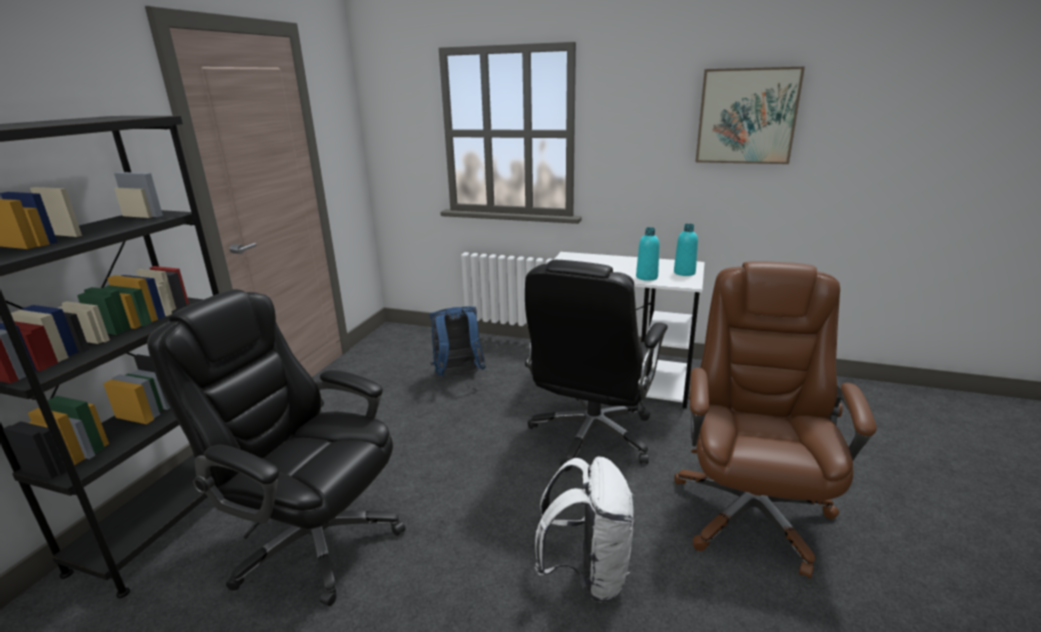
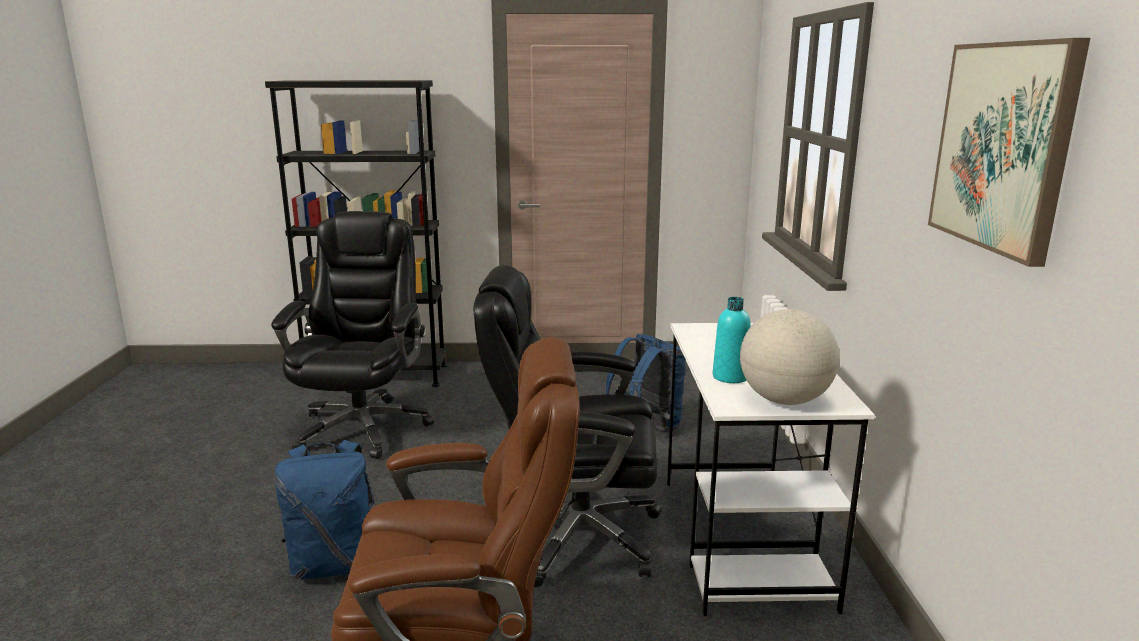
camera: 70 degrees right, 5 degrees down
(587, 573) = (334, 564): white backpack -> blue backpack
(684, 273) = (784, 400): turquoise bottle -> globe

